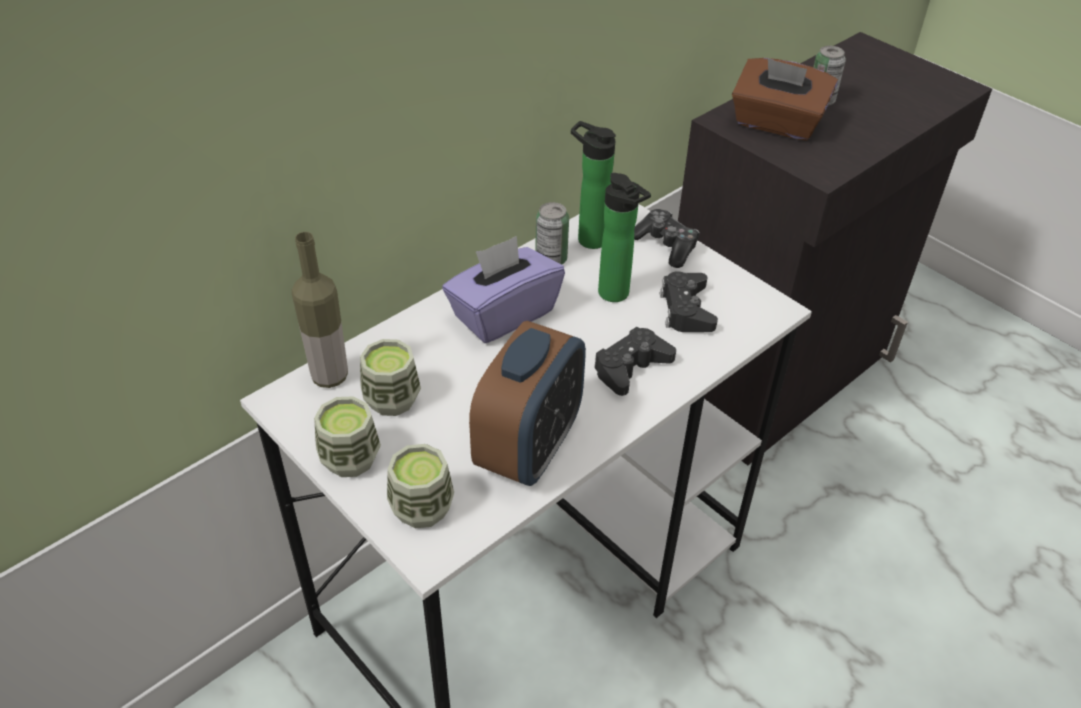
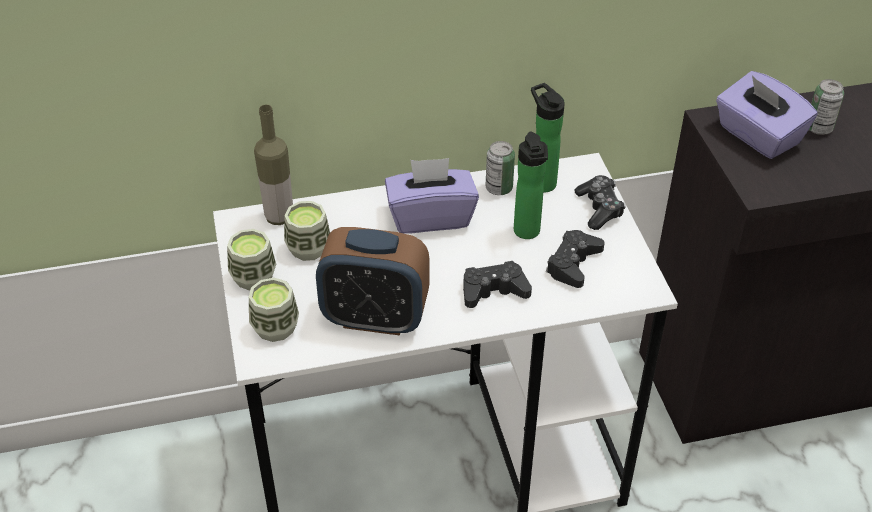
camera: 30 degrees right, 0 degrees up
(529, 448) = (375, 318): alarm clock -> alarm clock turned 45 degrees clockwise
(776, 124) = (758, 136): brown tissue box -> purple tissue box

